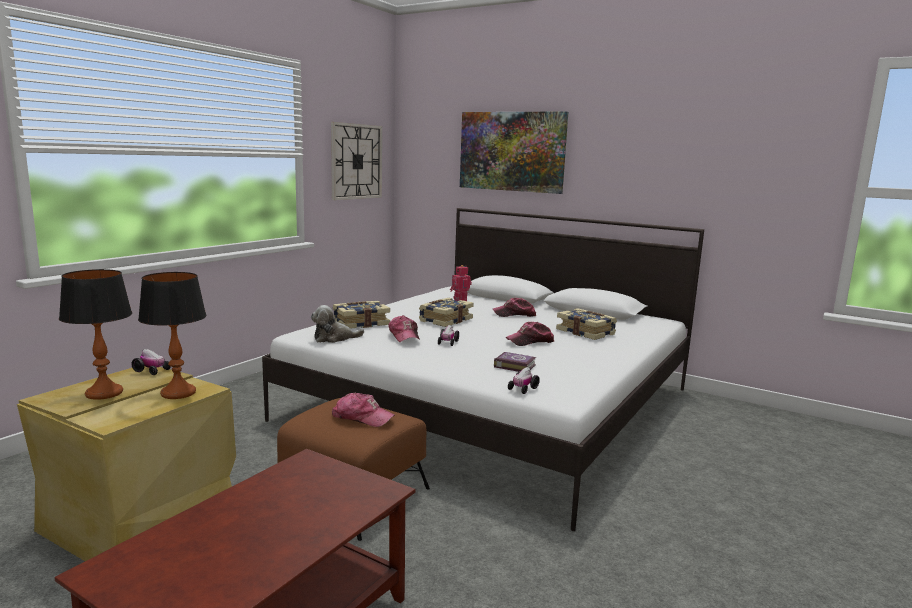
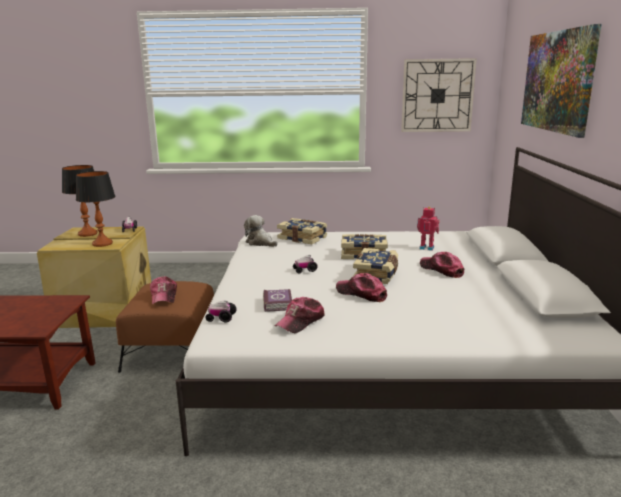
camera: 60 degrees right, 5 degrees up
(404, 336) = (292, 255): cap -> cap (301, 321)
(586, 332) = (443, 308): book -> book (377, 274)

